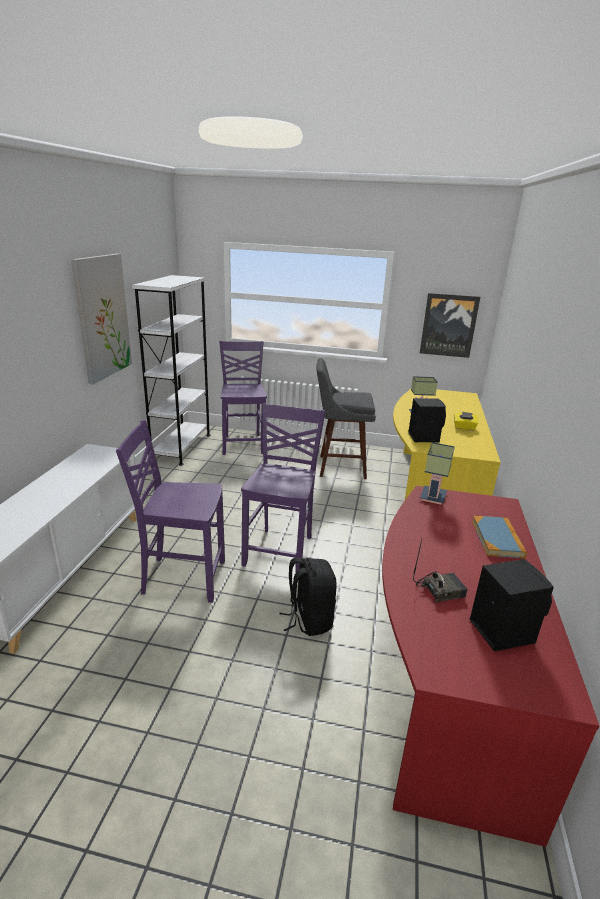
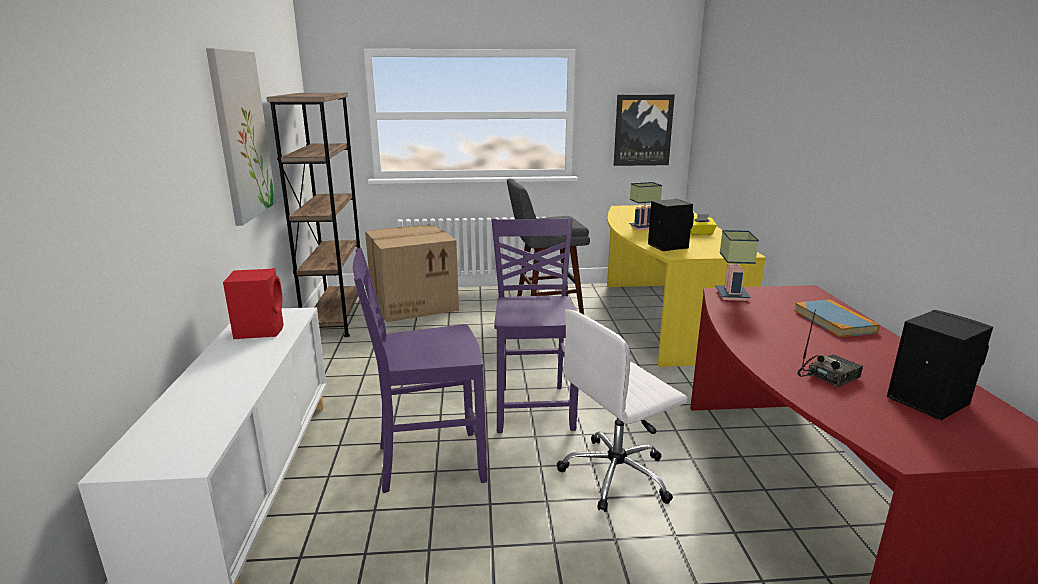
camera: 15 degrees left, 5 degrees down
(86, 463) = (260, 330): none -> red speaker
(181, 447) = (336, 317): white bookcase -> brown bookcase
(243, 444) = (414, 303): purple chair -> cardboard box
(309, 619) = (617, 474): black backpack -> white office chair

